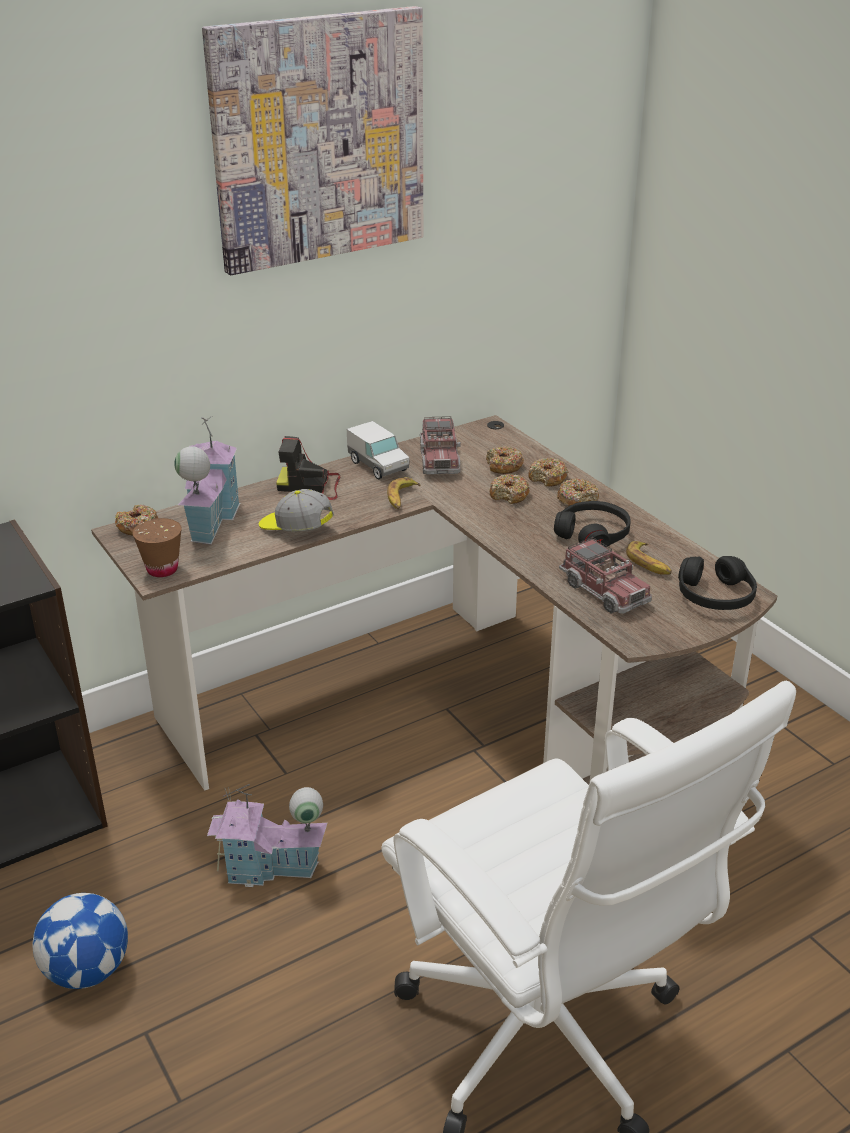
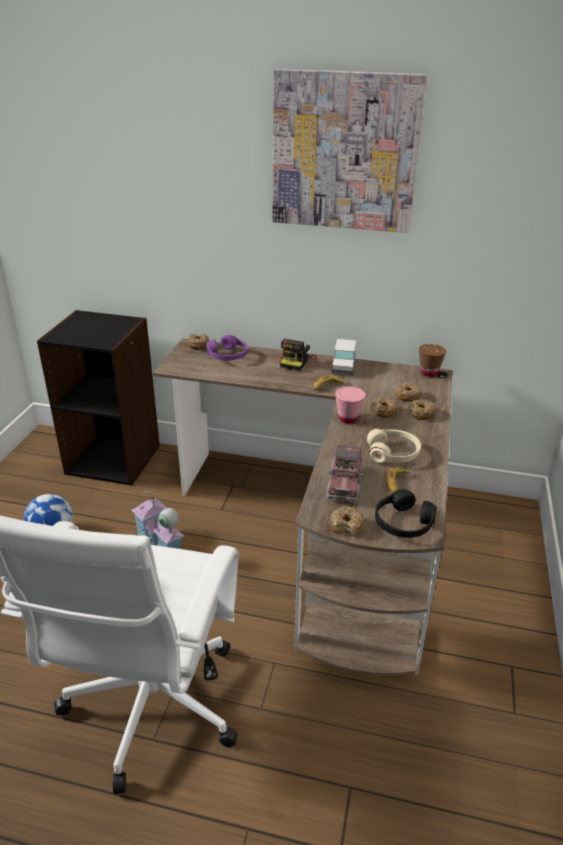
camera: 45 degrees right, 0 degrees up
(162, 569) = (177, 366): brown cup -> brown cup (429, 372)
(209, 520) = (228, 355): toy house -> purple headphones
(295, 528) = (256, 376): cap -> none
(311, 486) = (297, 361): camera -> camera turned 120 degrees counterclockwise
(439, 460) = (379, 378): toy truck -> none
(488, 522) = (348, 418): none -> pink cup
(577, 500) = (417, 432): donut -> donut (346, 526)
(593, 534) = (393, 453): black headphones -> beige headphones

